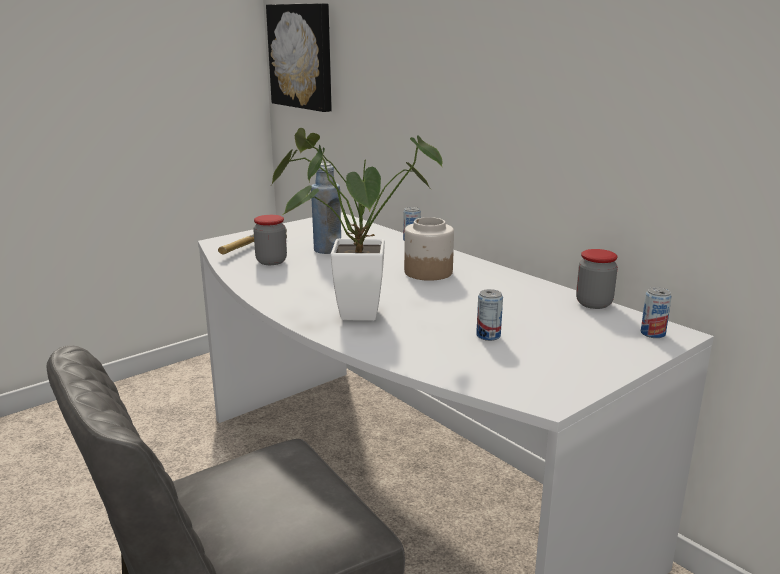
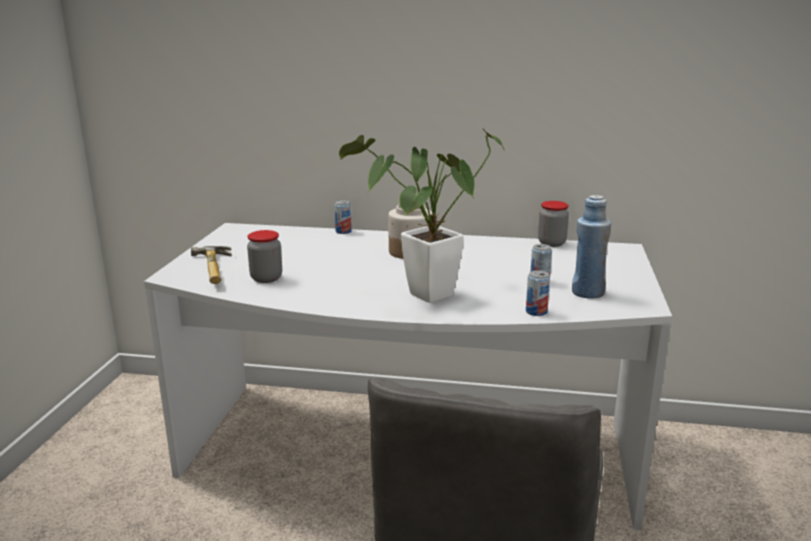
camera: 40 degrees left, 0 degrees up
(302, 56) = (144, 65): picture -> none
(327, 250) = (293, 256): blue bottle -> blue bottle (587, 293)
(652, 333) = (615, 251): can -> can (536, 312)

